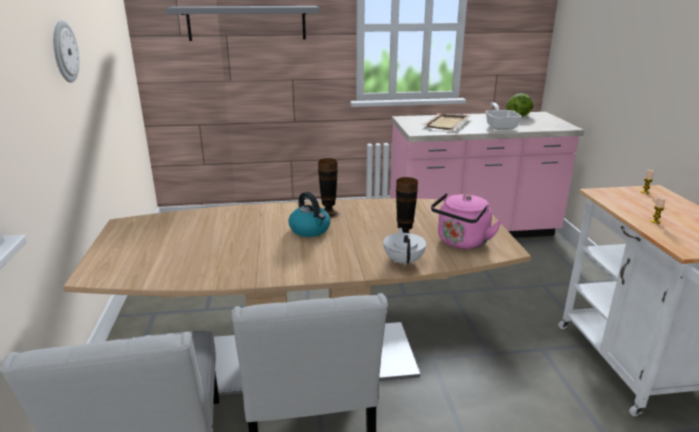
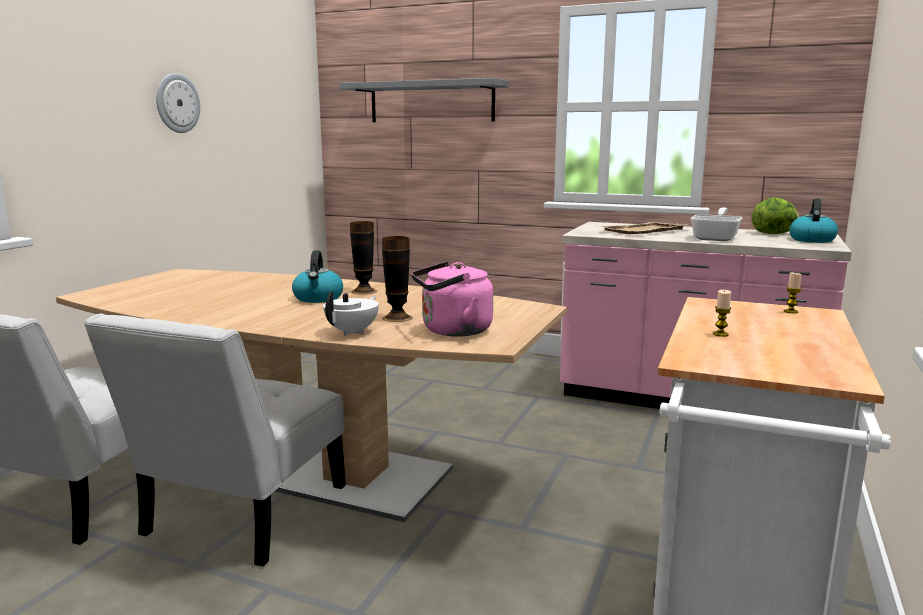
camera: 30 degrees right, 10 degrees down
(547, 120) = (811, 240): none -> kettle

